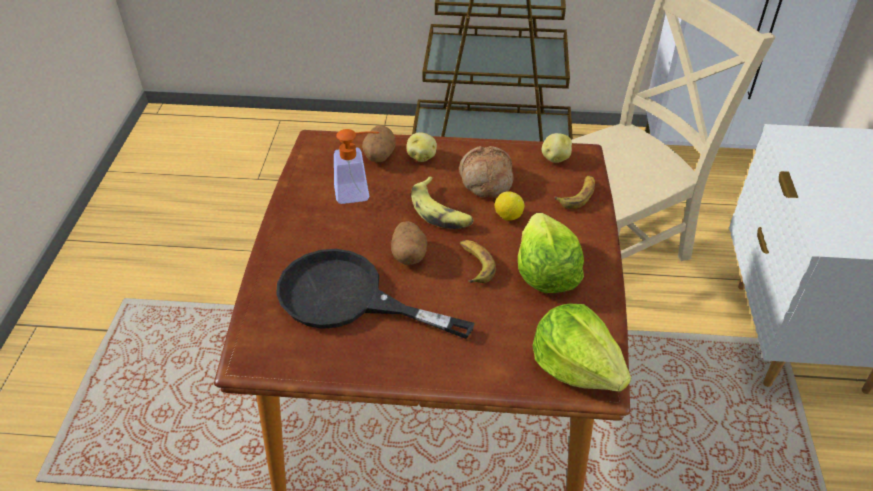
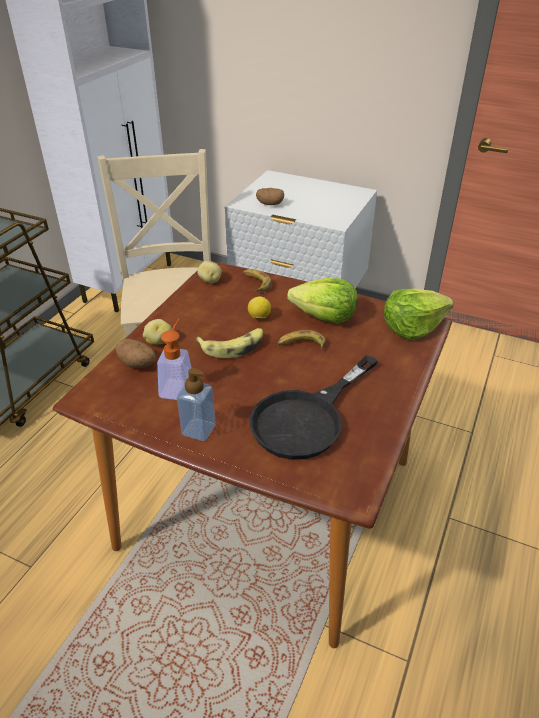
camera: 70 degrees left, 5 degrees down
(302, 224) = (198, 430): none -> soap dispenser
(409, 254) = (273, 374): potato -> potato (270, 204)
(485, 180) = (211, 317): bread -> none

